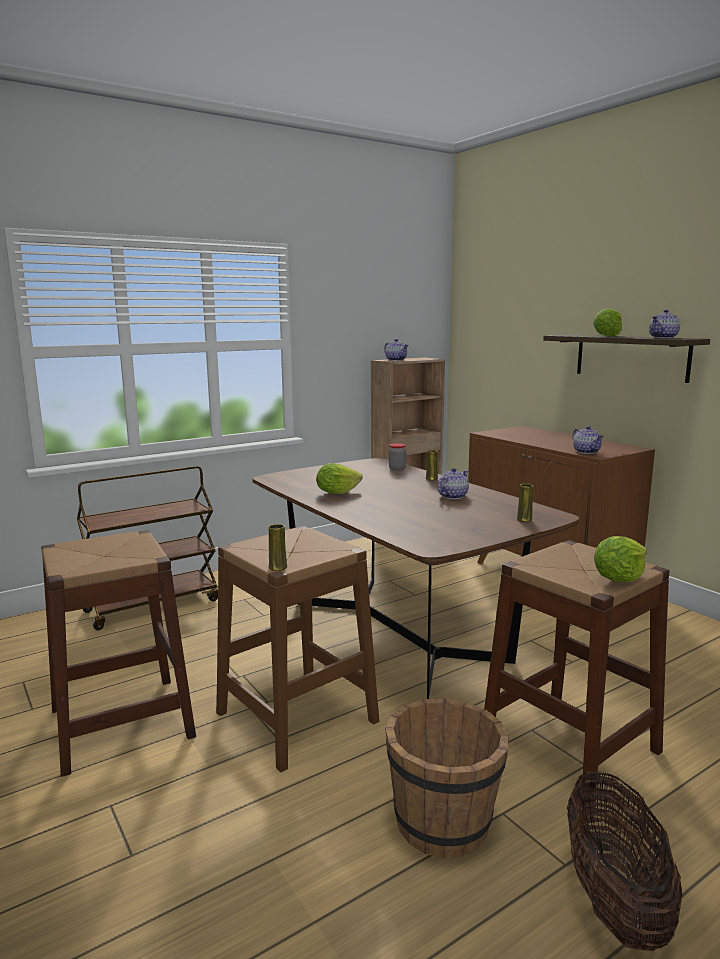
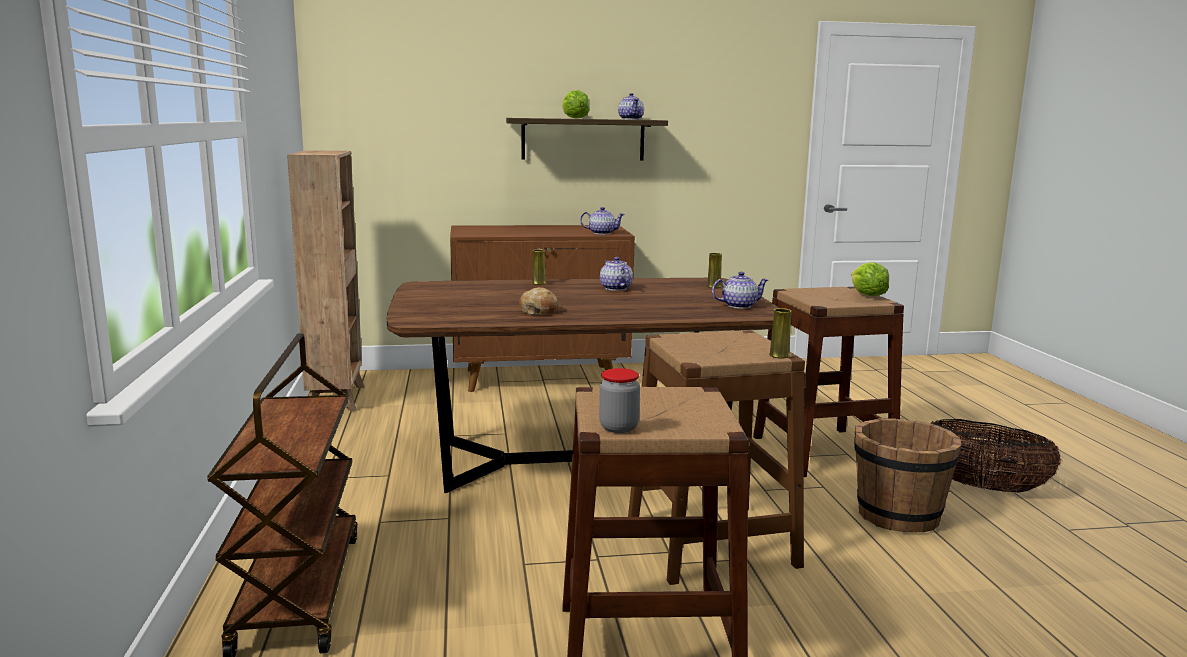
camera: 65 degrees left, 0 degrees up
(337, 492) = (539, 311): lettuce -> bread
(396, 360) = (322, 153): teapot -> teapot (738, 306)
(397, 469) = (475, 284): jar -> jar (618, 427)

